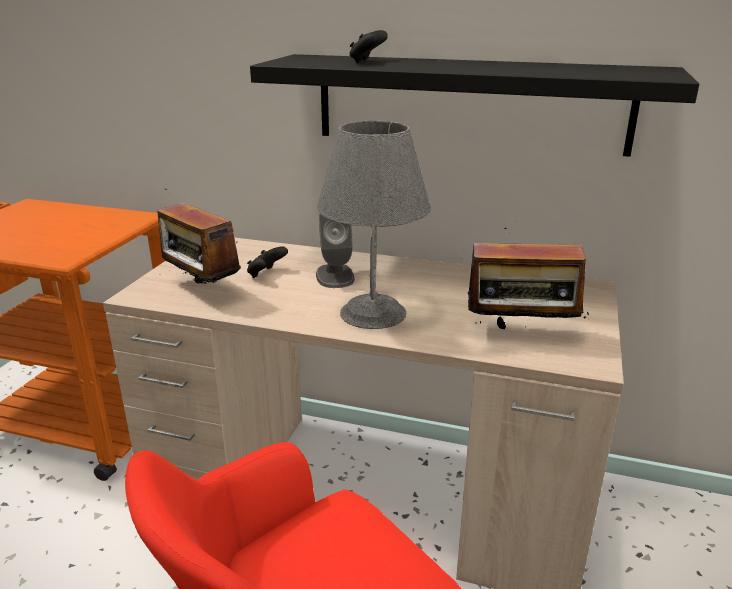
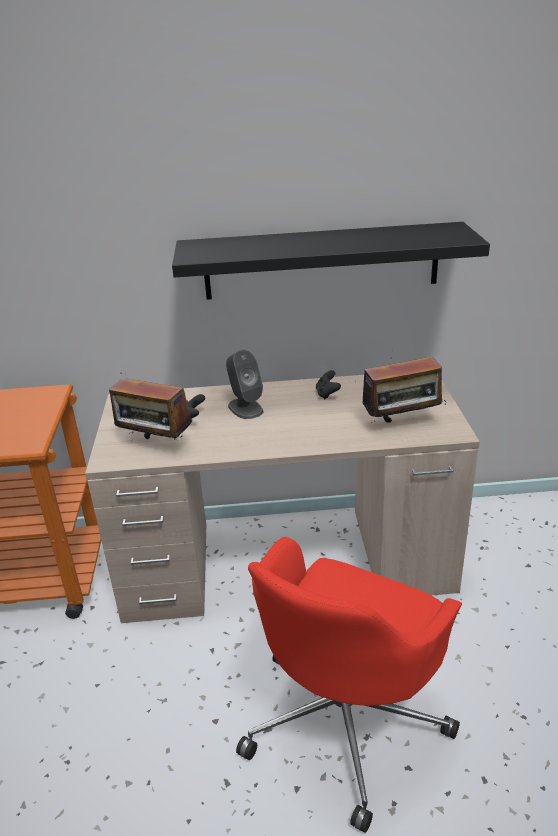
camera: 20 degrees left, 5 degrees up
(367, 62) = (253, 246): black game controller -> black game controller (327, 394)
(372, 312) = (295, 431): grey table lamp -> none

